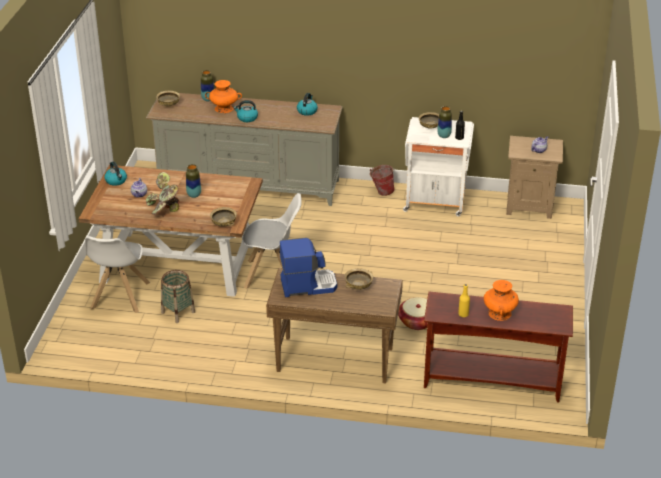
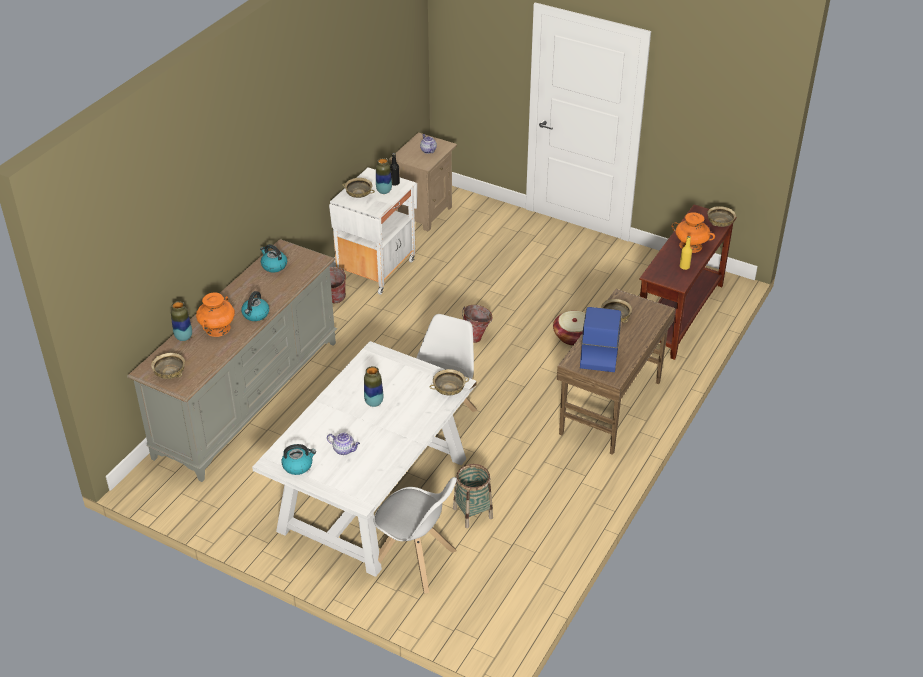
camera: 70 degrees left, 5 degrees up
(163, 209) = (390, 434): potted plant -> none
(177, 262) = (373, 495): brown dining table -> white dining table
(381, 270) = (477, 338): none -> bucket
(552, 326) = (720, 223): none -> beige bowl

